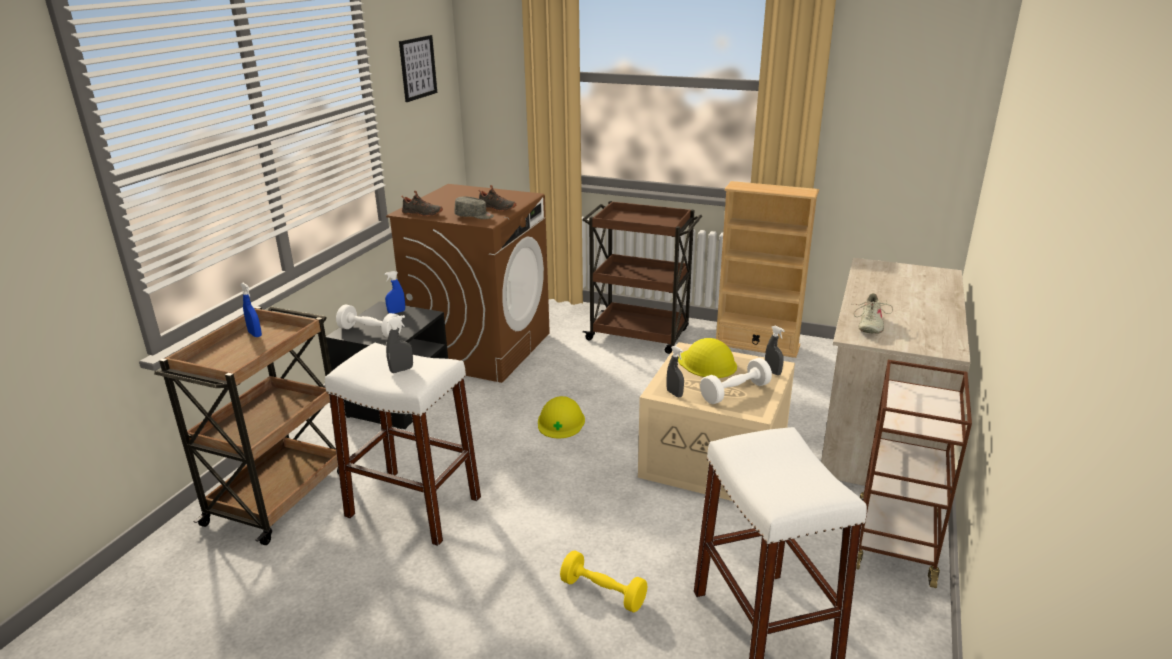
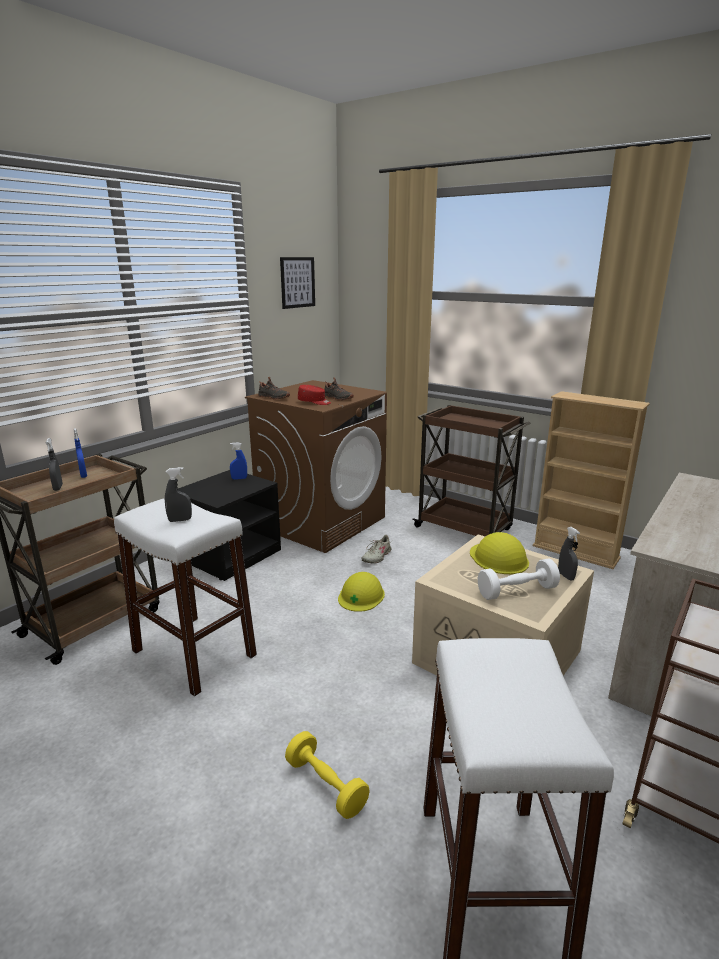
camera: 15 degrees right, 5 degrees down
(370, 332) = (208, 491): white dumbbell -> none
(474, 216) = (314, 402): grey cap -> red cap
(674, 394) = (452, 583): grey spray bottle -> grey spray bottle (58, 488)
(869, 325) = (680, 538): beige shoe -> beige shoe (376, 556)

